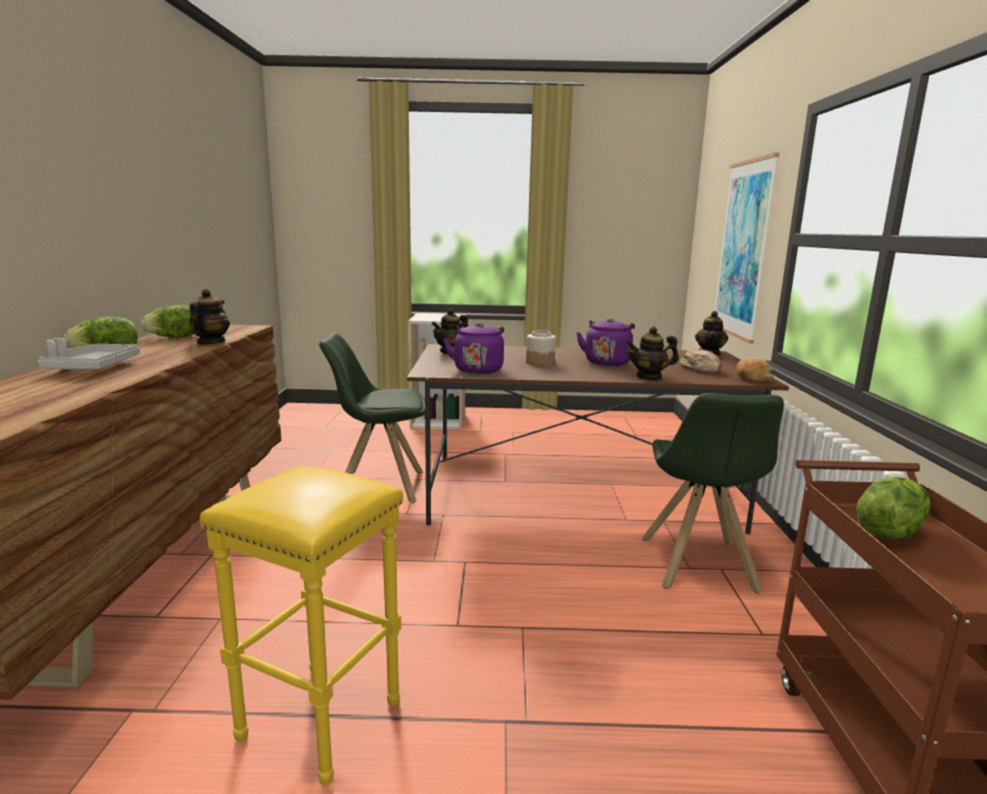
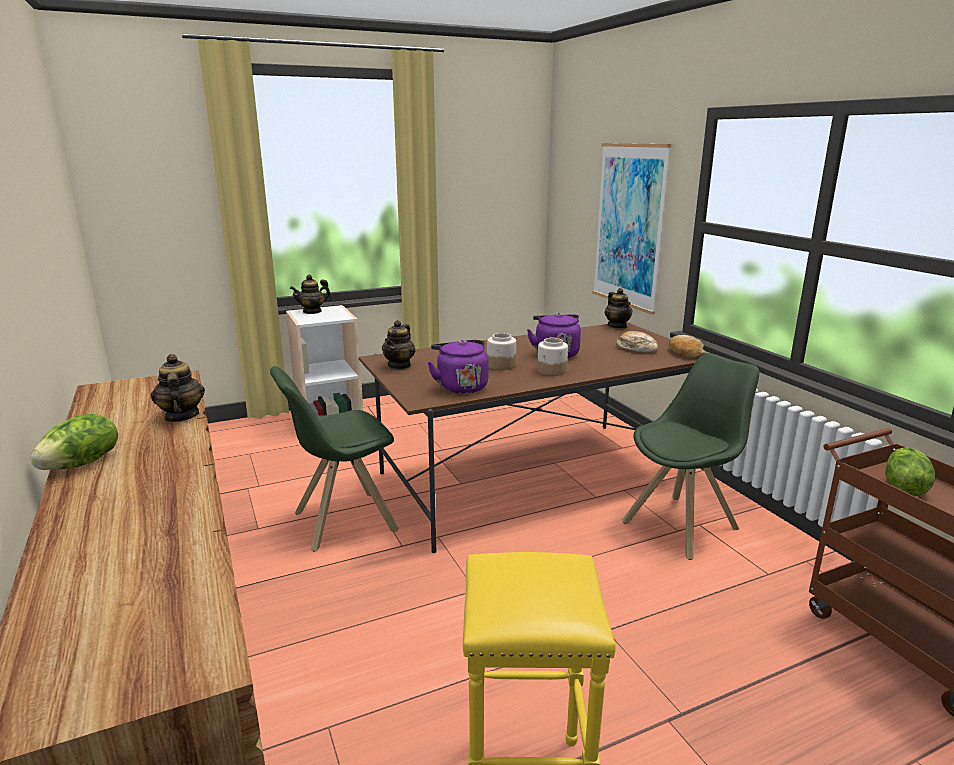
camera: 25 degrees left, 5 degrees up
(93, 368) = (116, 493): grey tray -> none
(176, 337) = (117, 414): lettuce -> none
(581, 371) = (552, 371): none -> jar
(649, 377) = (612, 367): teapot -> teapot (312, 311)
(698, 564) = (681, 525): green chair -> green chair turned 105 degrees counterclockwise

